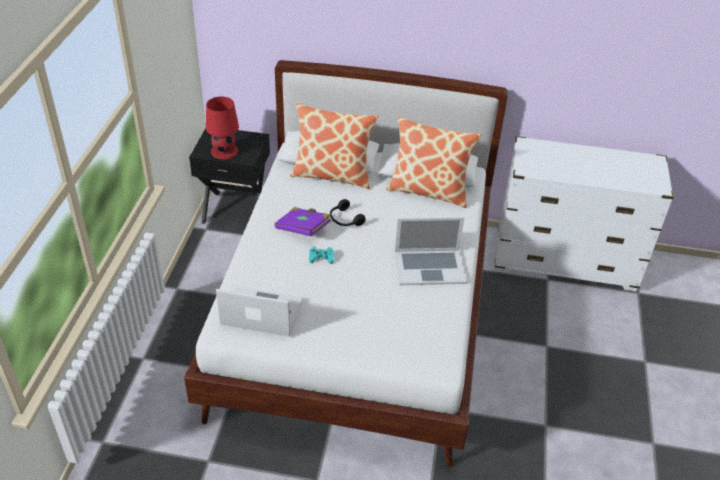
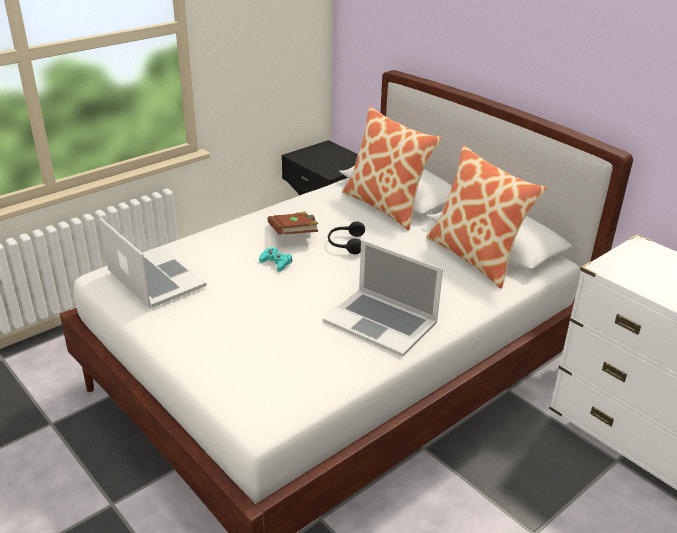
camera: 40 degrees right, 10 degrees down
(225, 151) = (318, 161): red table lamp -> none
(303, 229) = (293, 234): purple book -> brown book

